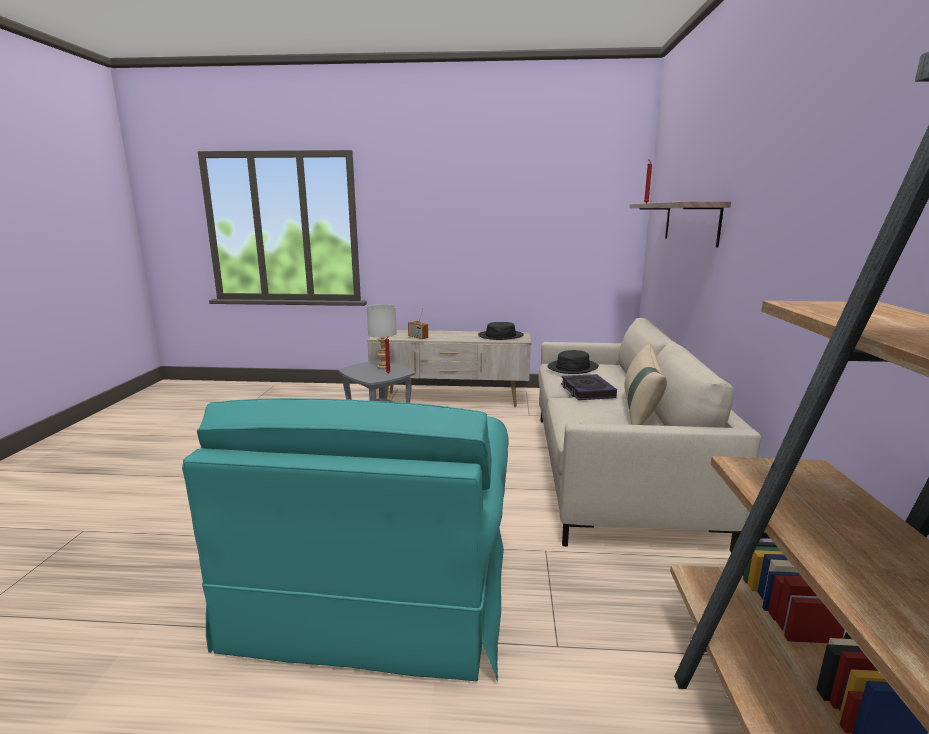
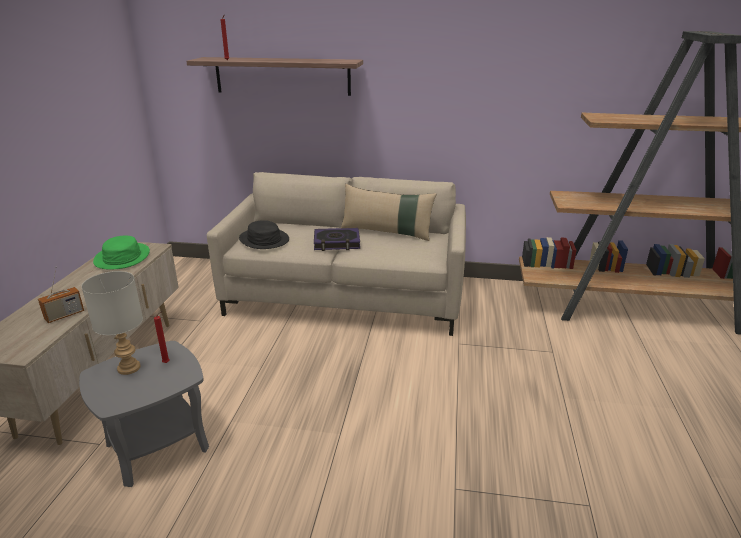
camera: 85 degrees left, 10 degrees up
(377, 587) = (518, 431): turquoise armchair -> none
(500, 336) = (122, 257): black hat -> green hat

